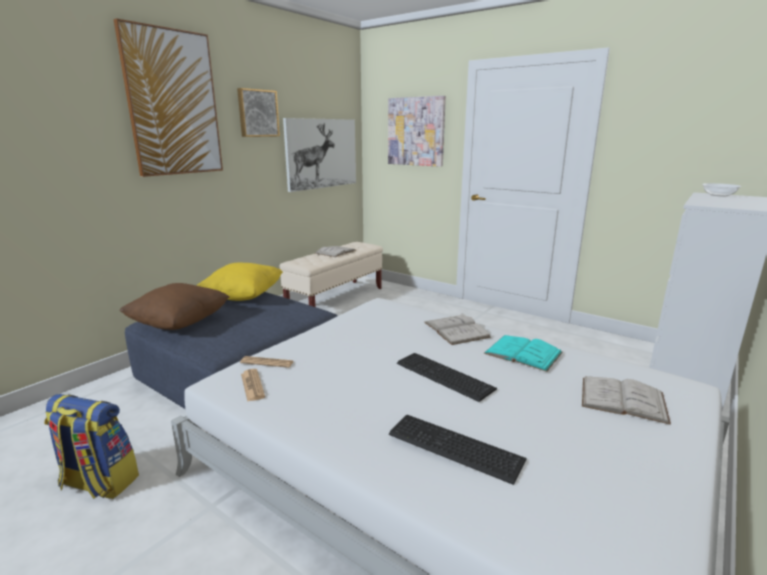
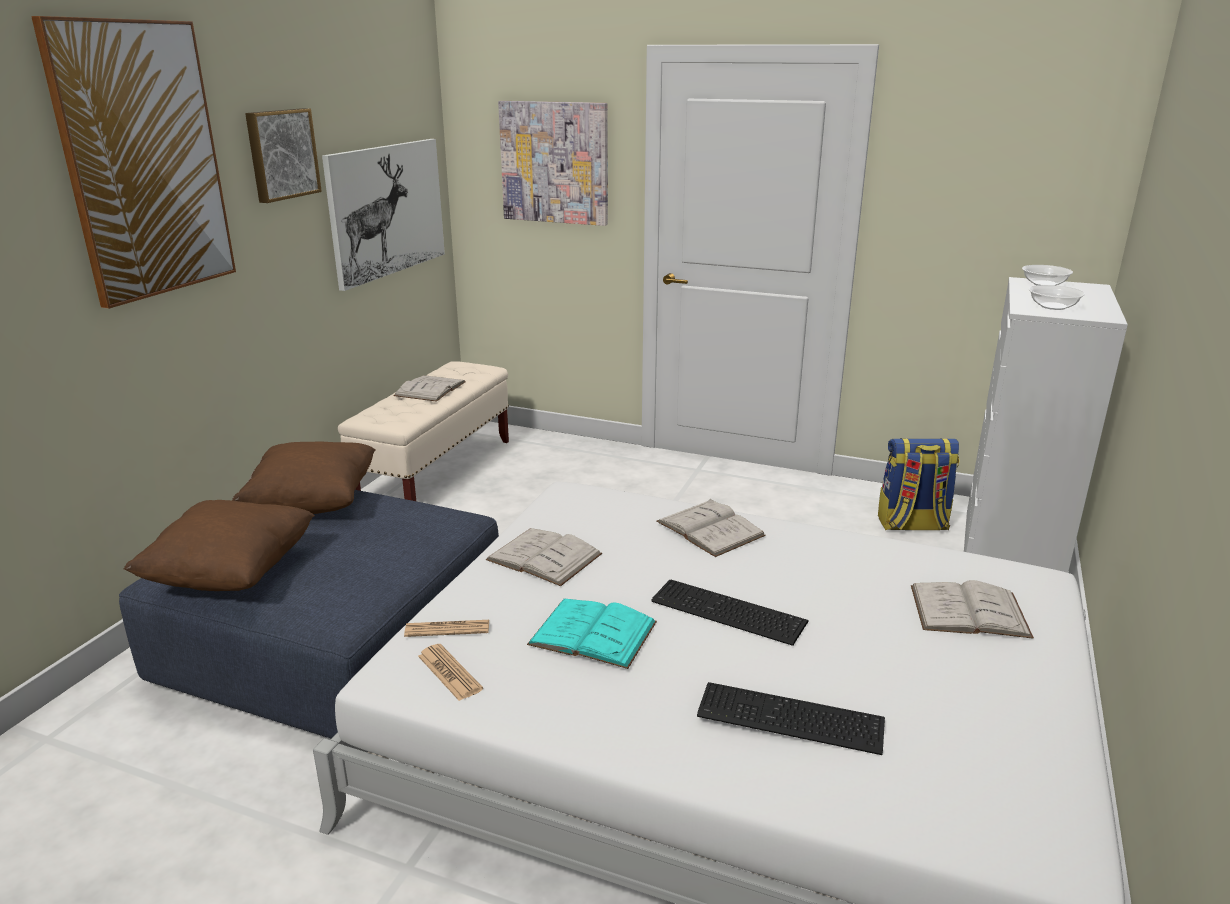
camera: 15 degrees left, 5 degrees up
(98, 483) = (192, 872): backpack -> backpack (912, 525)
(243, 297) = (312, 504): yellow pillow -> brown pillow
(346, 333) = (544, 557): none -> white book
(523, 353) = (820, 556): turquoise book -> turquoise book (593, 633)
(720, 203) = (1053, 307): none -> bowl

